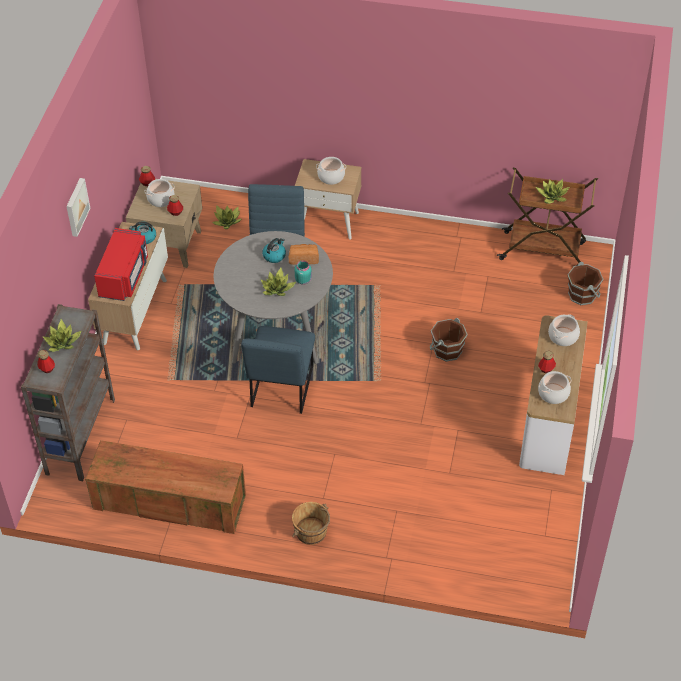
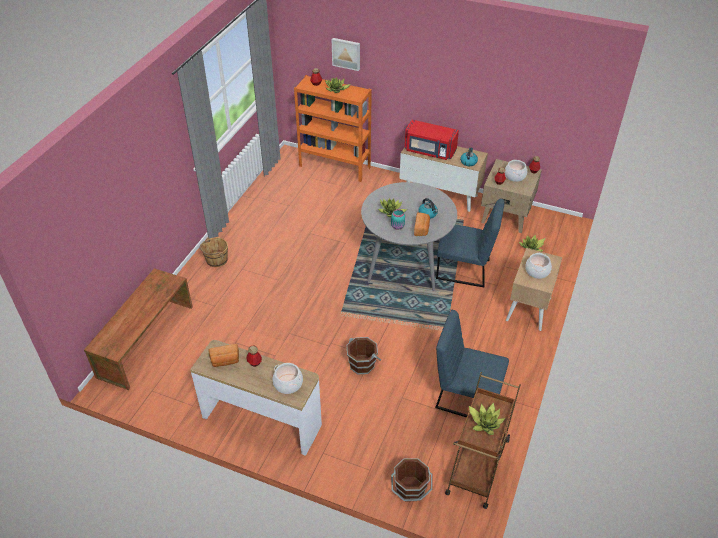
camera: 100 degrees right, 5 degrees down
(76, 207) = (433, 72): picture -> picture (346, 53)
(80, 436) = (335, 167): grey bookcase -> orange bookcase
(168, 503) = (268, 198): brown bench -> brown bench (145, 339)
(281, 388) = (349, 259): blue chair -> blue chair (466, 396)
(553, 394) = (225, 361): cooking pot -> bread

